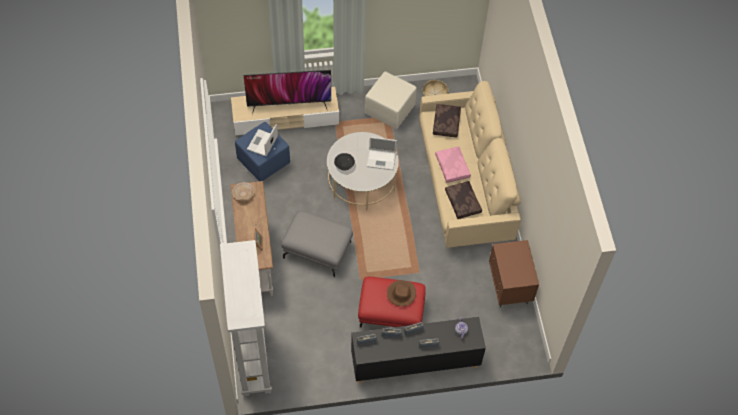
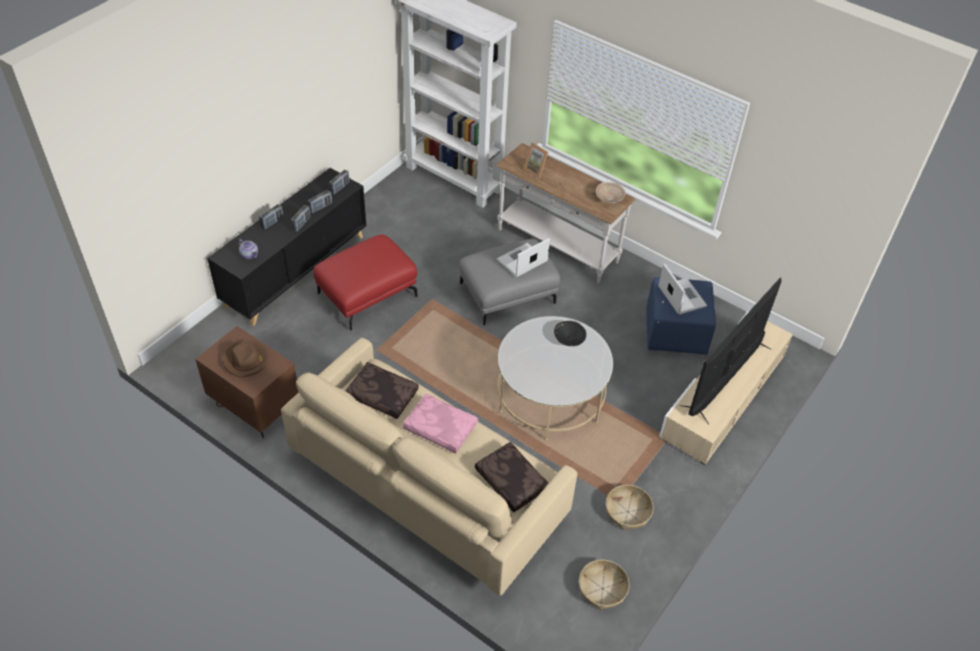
camera: 135 degrees right, 10 degrees down
(381, 159) = (536, 377): laptop -> laptop (521, 261)
(390, 110) = (627, 512): beige ottoman -> basket
(401, 294) = (357, 268): brown hat -> brown hat (247, 360)

